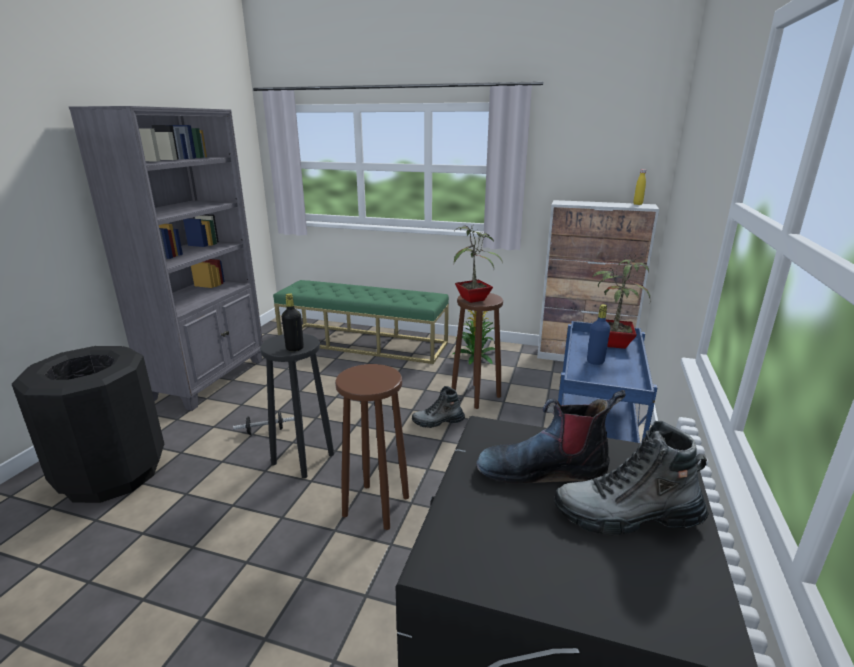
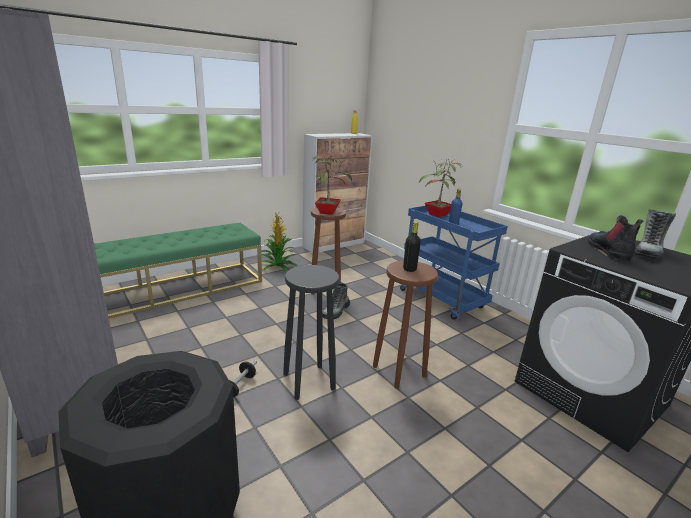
camera: 55 degrees left, 0 degrees up
(295, 348) = (326, 276): black bottle -> black bottle (409, 269)
(543, 469) = (609, 252): boot -> boot turned 150 degrees clockwise

